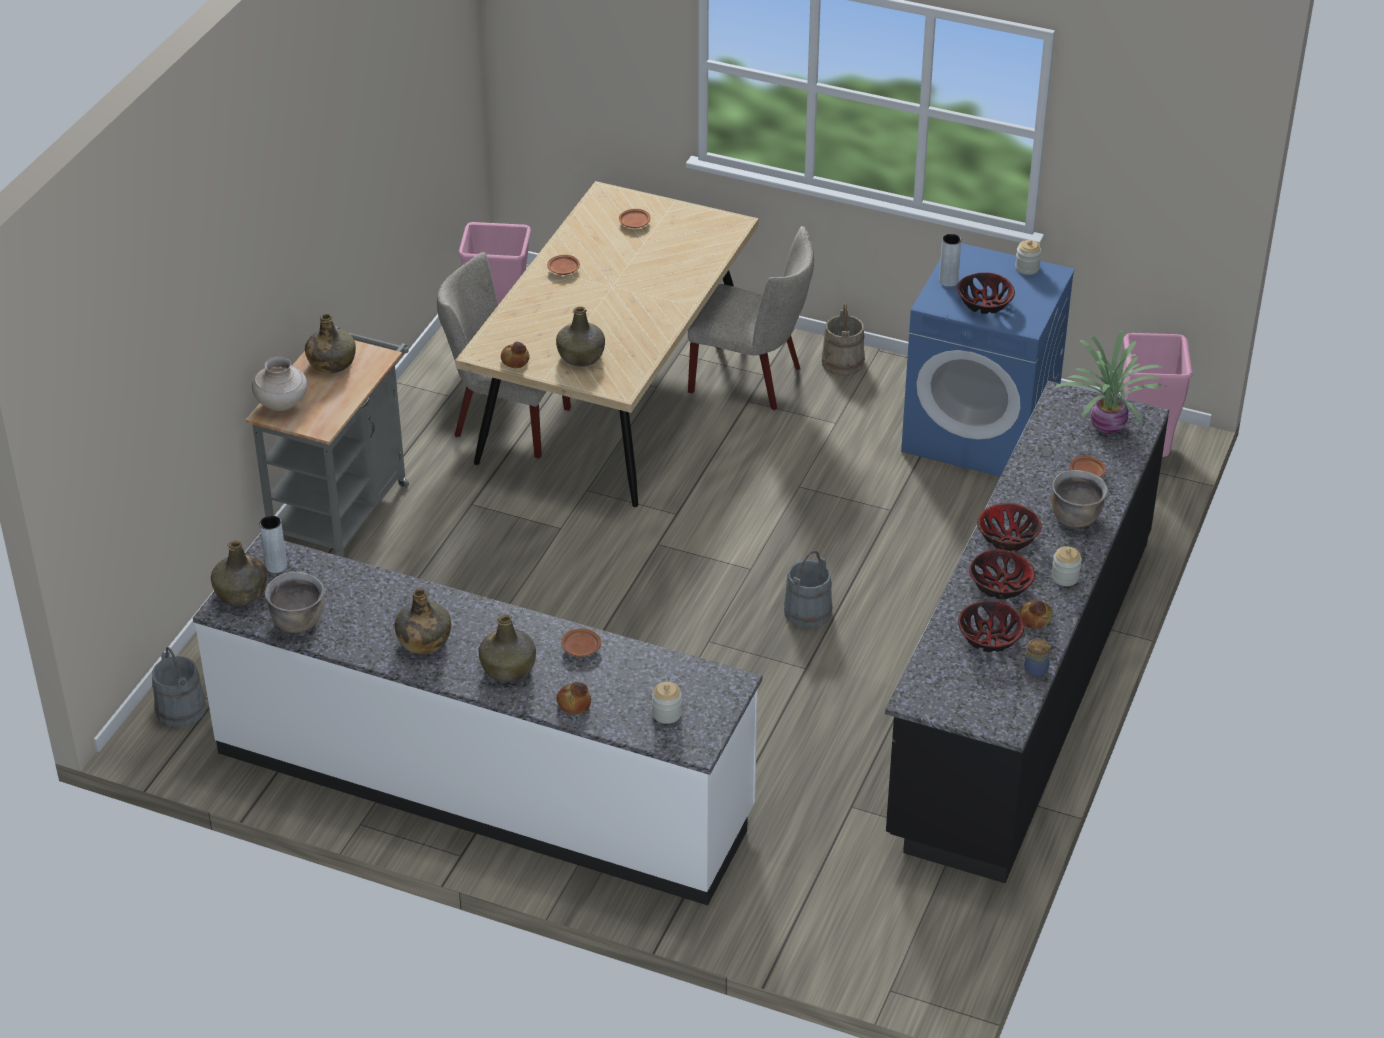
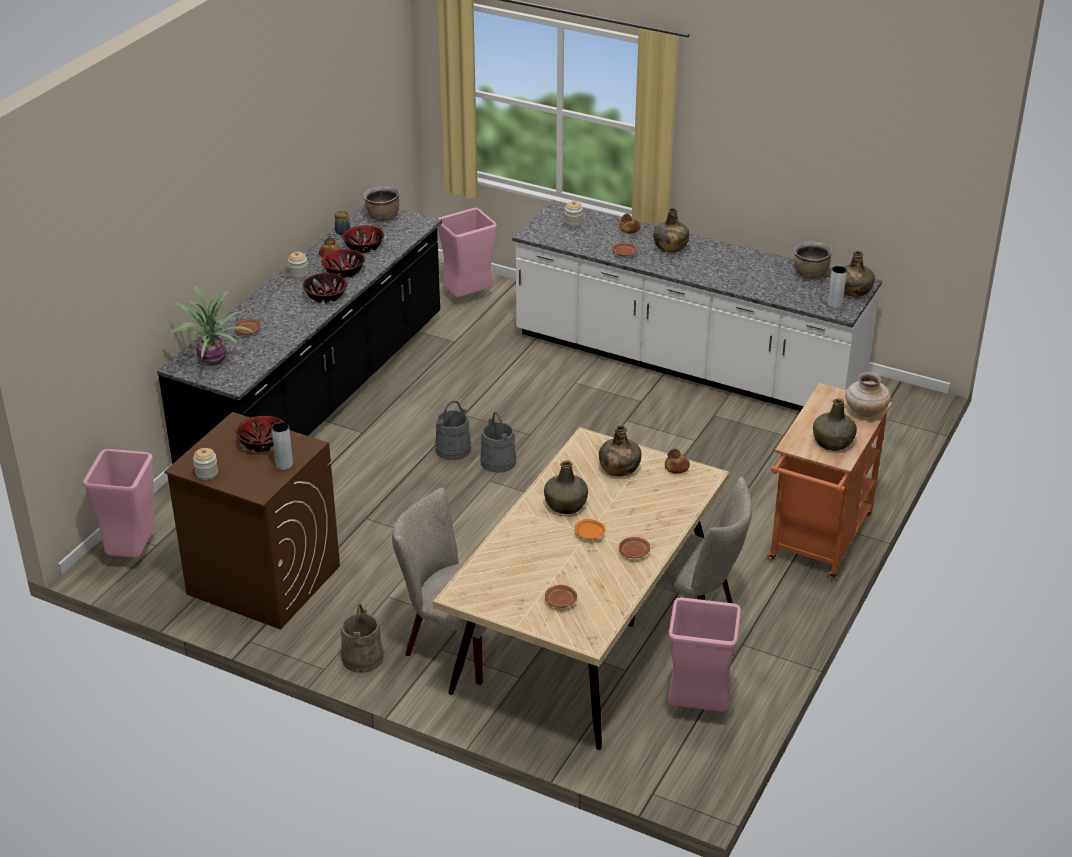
camera: 175 degrees left, 5 degrees down
(180, 709) = (900, 413): grey bucket -> grey bucket (498, 461)
(344, 510) = (818, 543): grey cart -> orange cart
(423, 640) = (726, 261): green bottle -> green bottle (566, 505)
(610, 284) = (589, 534): none -> orange plate
(851, 910) = (468, 298): none -> pink trash can
(981, 432) = (262, 580): blue washing machine -> brown washing machine
(1075, 518) = (272, 305): brown cooking pot -> brown cooking pot (383, 217)

